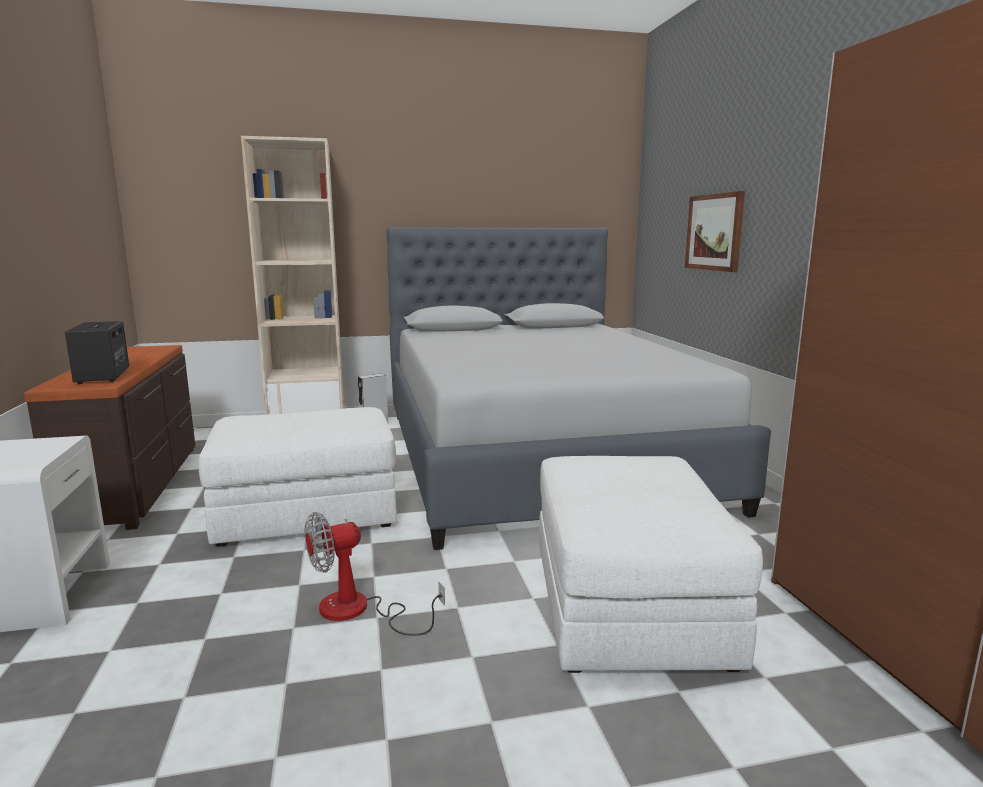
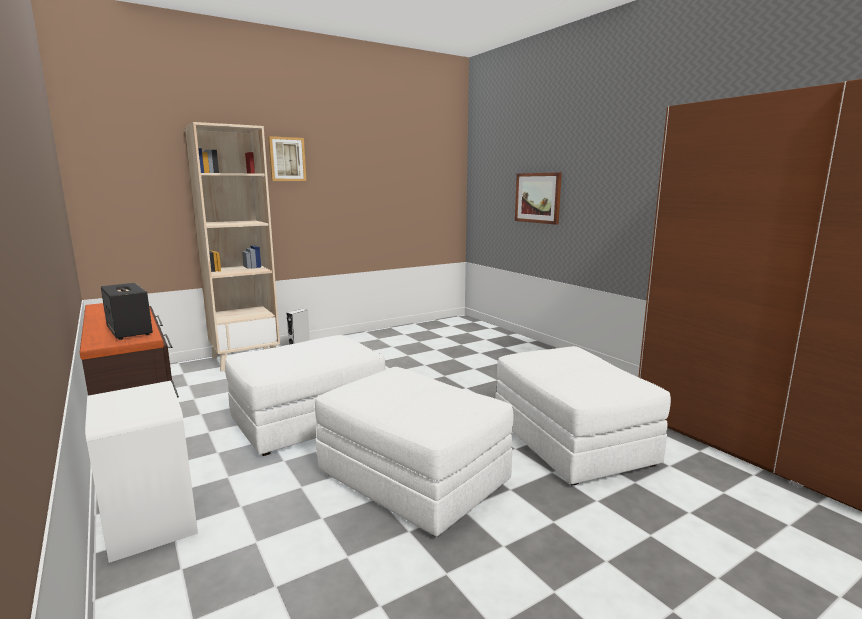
camera: 20 degrees left, 0 degrees up
(359, 611) = (414, 478): fan -> white ottoman
(376, 183) = (287, 159): none -> picture
(538, 456) = (439, 358): grey bed -> none

